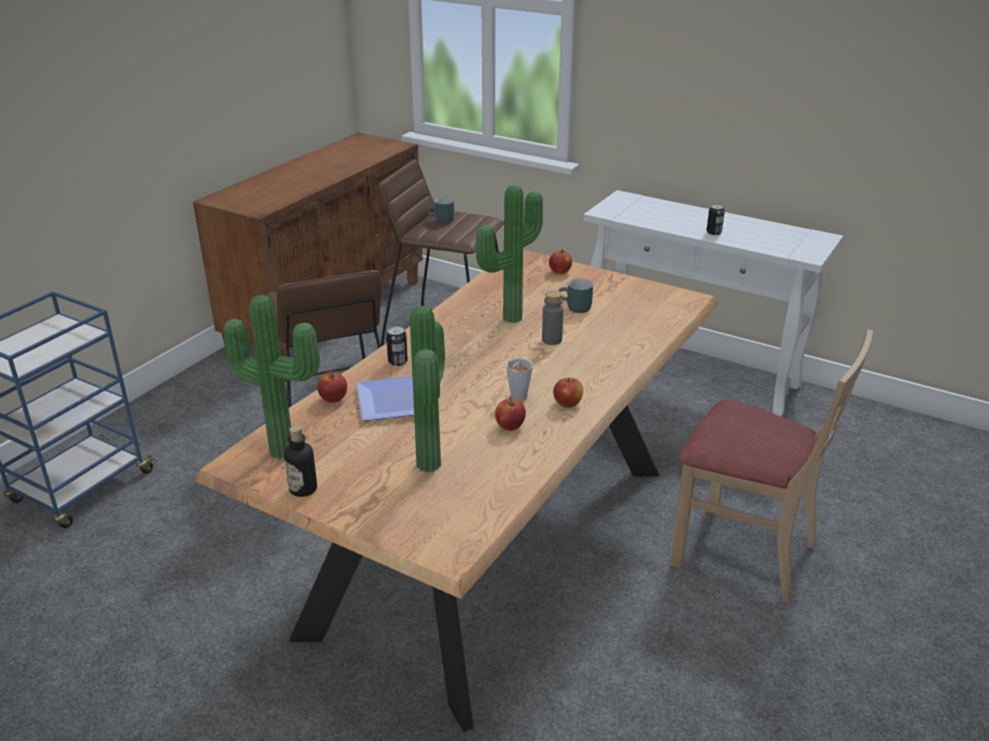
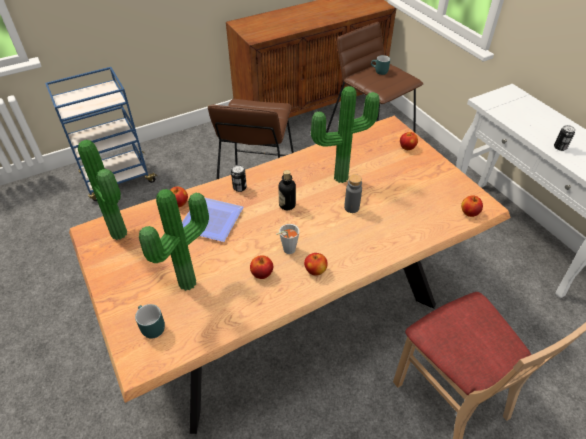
camera: 30 degrees right, 15 degrees up
(303, 489) = (105, 269): bottle -> bottle (287, 205)
(574, 308) = (391, 184): turquoise mug -> turquoise mug (150, 327)
(678, 308) = (469, 213): none -> apple

